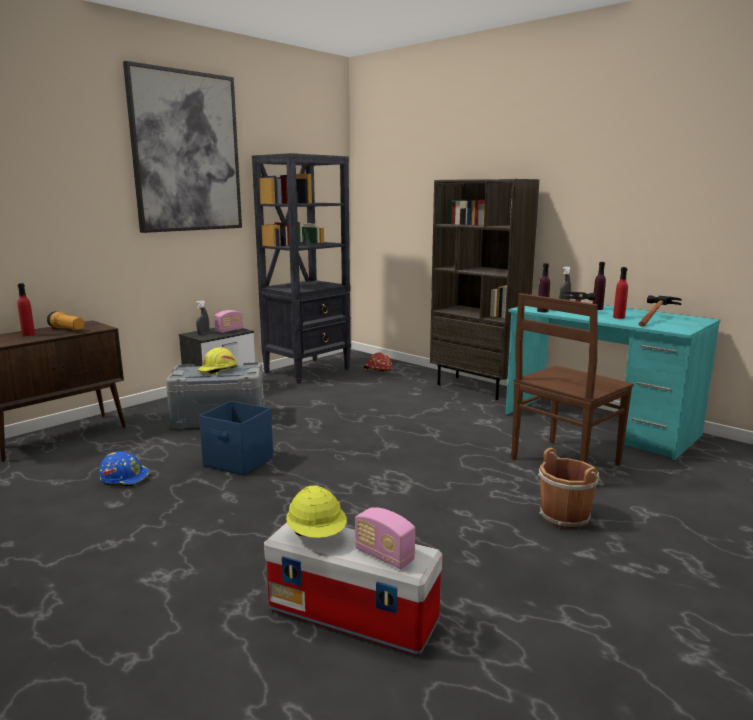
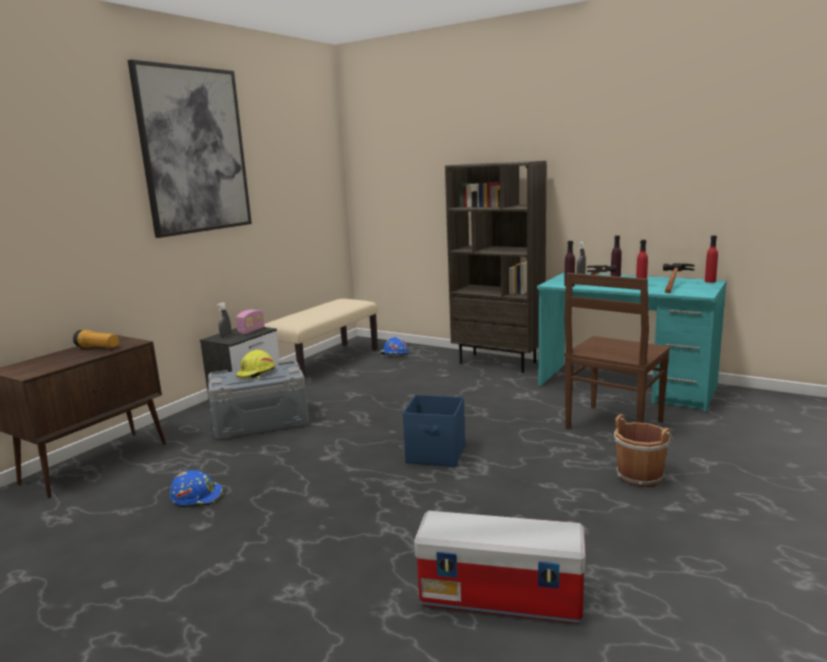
camera: 10 degrees left, 0 degrees up
(28, 334) = (59, 358): red bottle -> red bottle (710, 281)
(239, 462) = (307, 465): blue storage box -> blue storage box (436, 454)
(308, 371) = (325, 363): black bookcase -> beige bench
(317, 535) = (462, 526): yellow hard hat -> none
(377, 369) = (394, 354): red hard hat -> blue hard hat
(384, 555) = (536, 536): radio -> none

